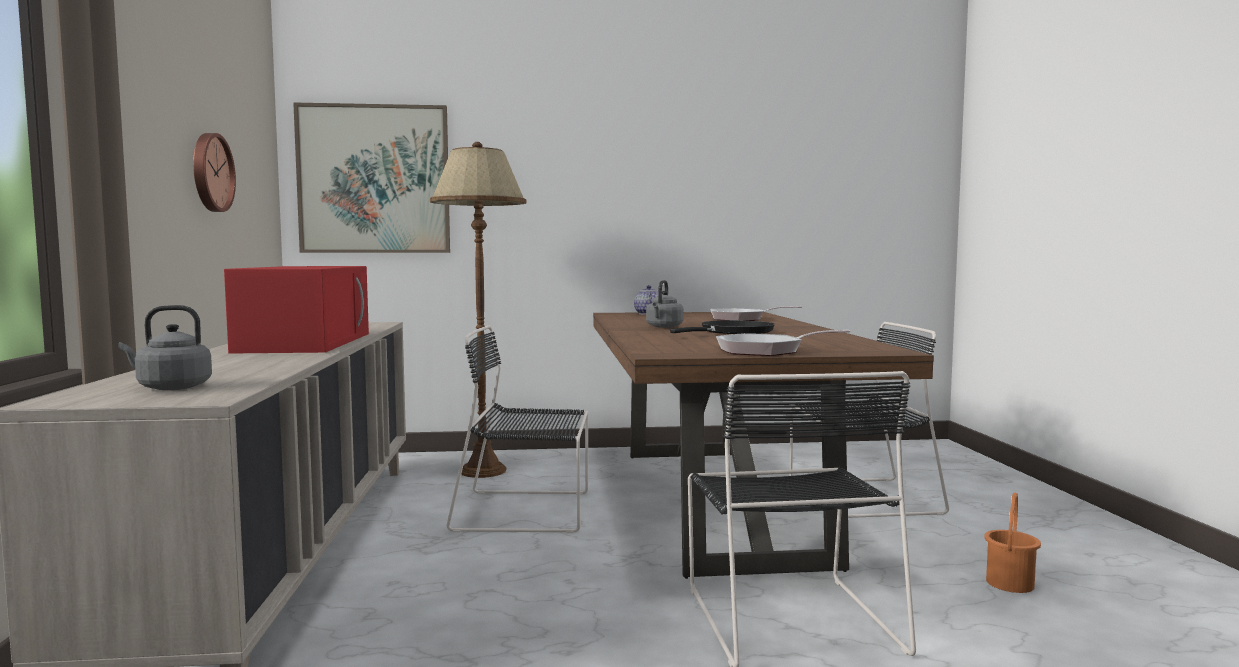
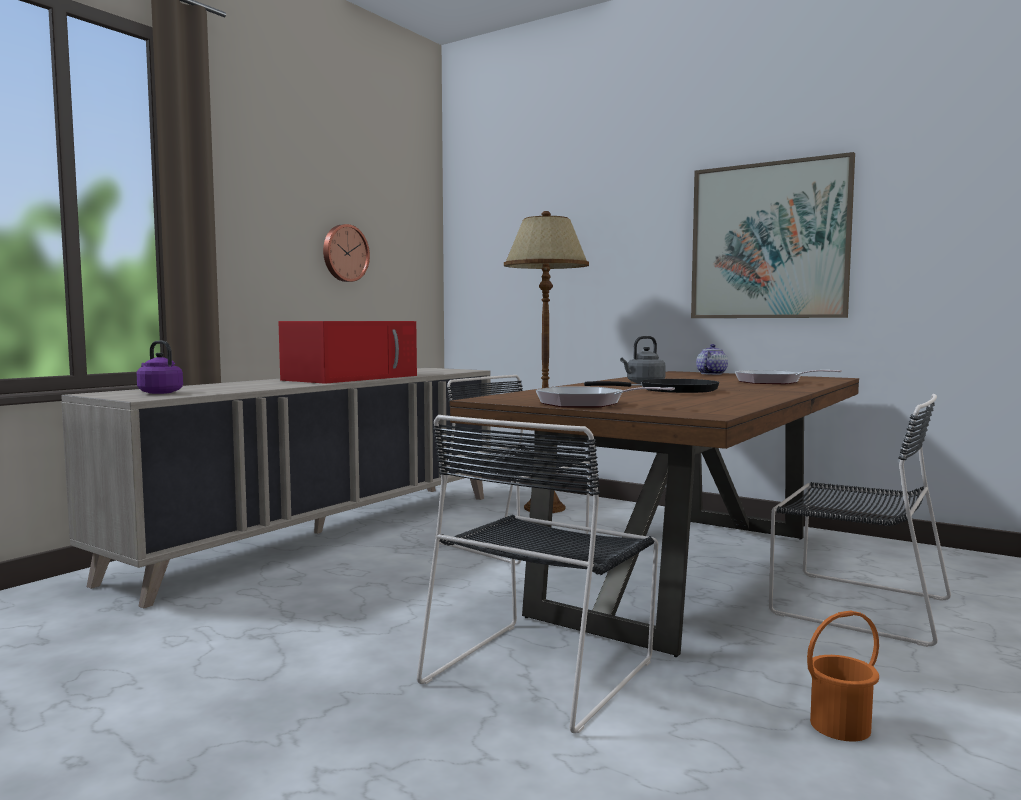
camera: 40 degrees right, 0 degrees up
(170, 387) = (159, 392): grey kettle -> purple kettle
(374, 179) = (502, 250): picture -> picture (769, 241)

